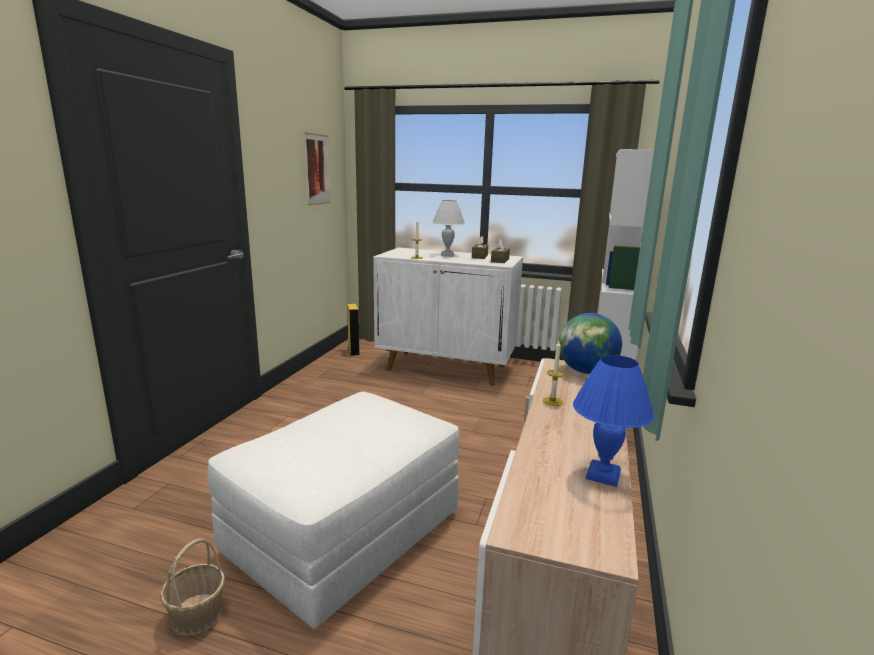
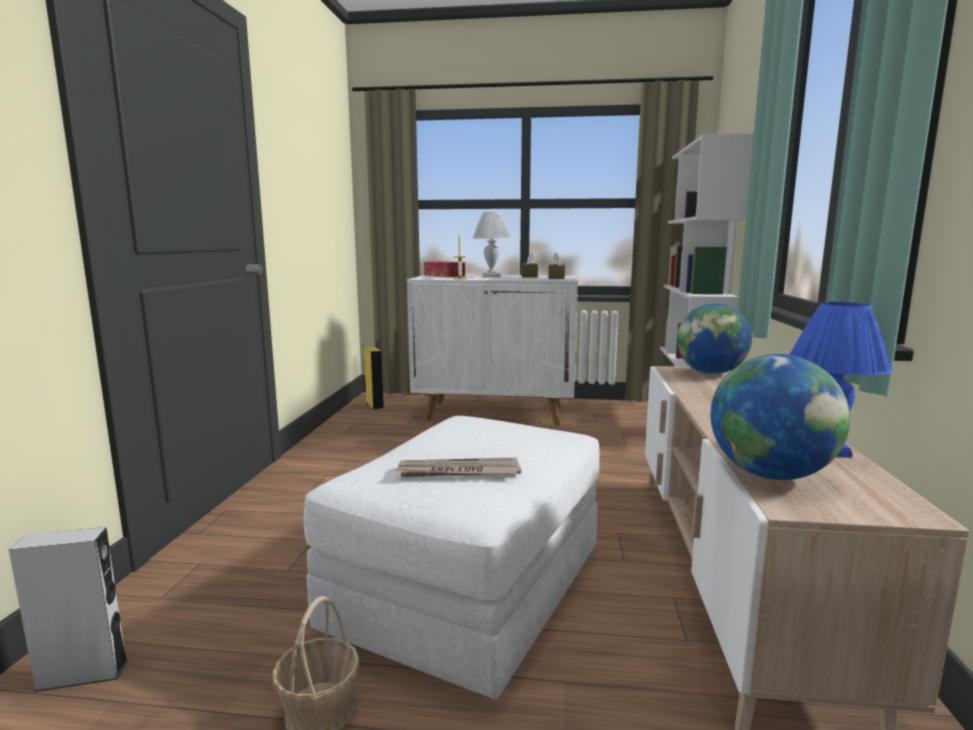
camera: 10 degrees left, 5 degrees down
(64, 561) = (82, 674): none -> grey speaker
(317, 169) = (327, 181): picture -> none
(321, 453) = (458, 472): none -> newspaper
(410, 251) = (444, 275): none -> tissue box
(529, 497) = (770, 475): none -> globe
(552, 401) = (702, 397): candle -> none

